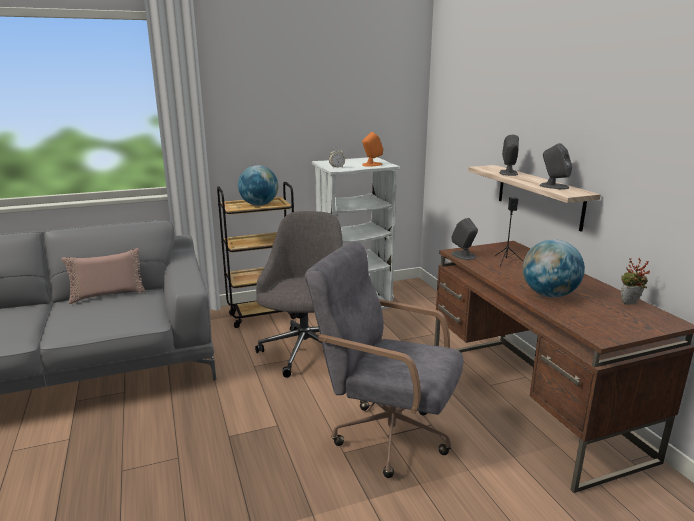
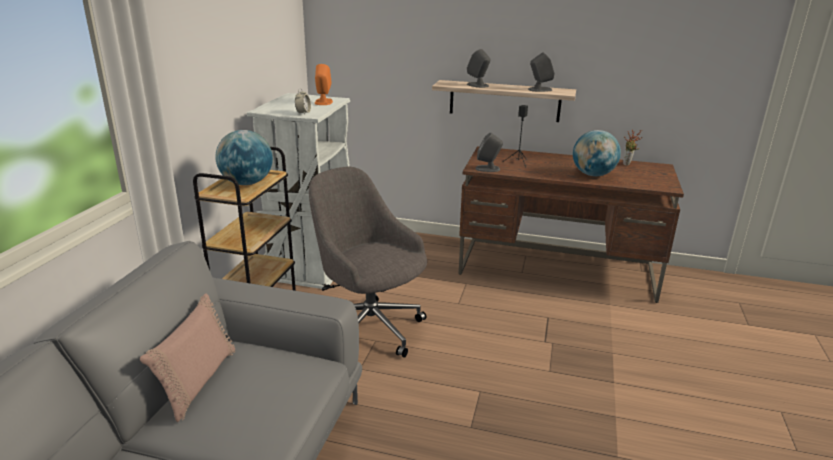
camera: 55 degrees left, 5 degrees up
(385, 436) = (545, 343): grey office chair -> none

